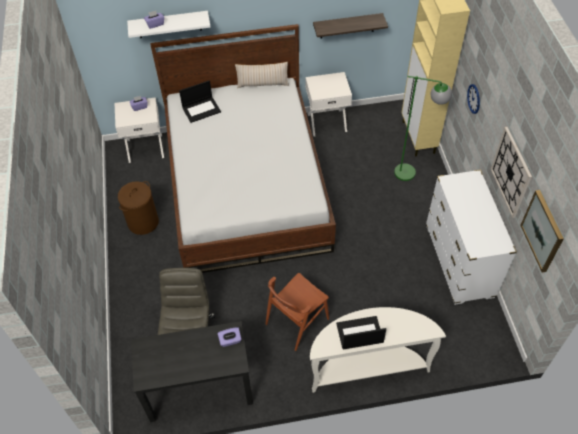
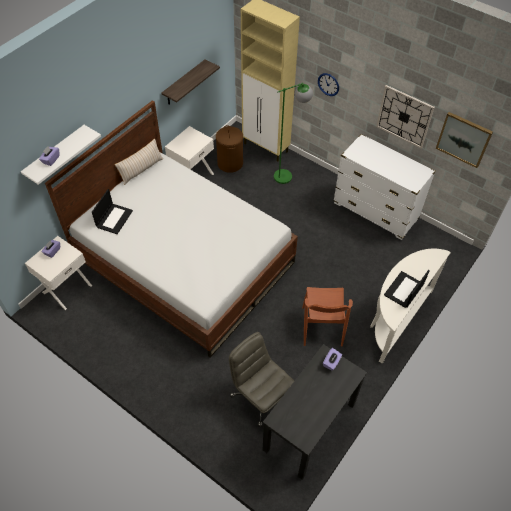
camera: 45 degrees left, 0 degrees up
(143, 222) = (131, 345): brown laundry basket -> brown laundry basket (230, 163)

